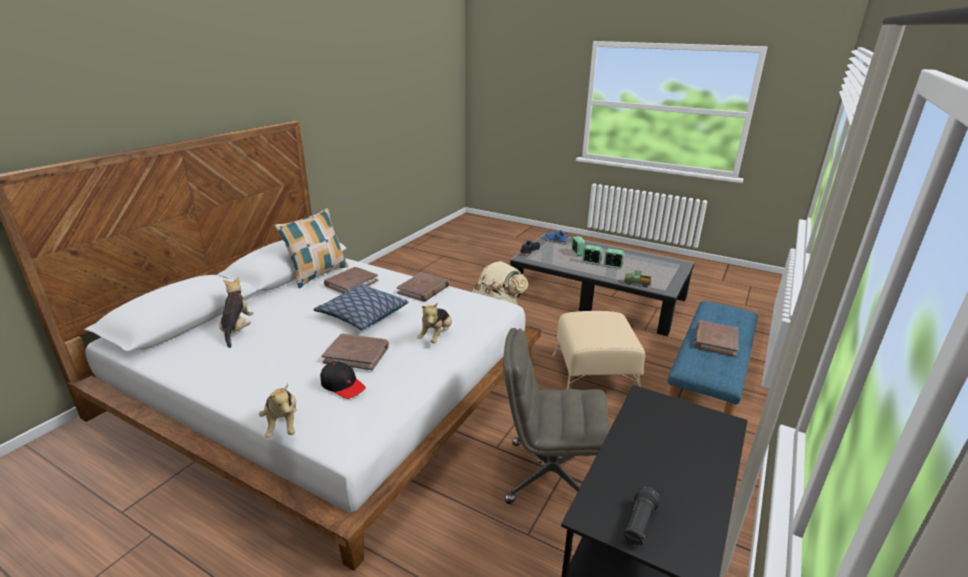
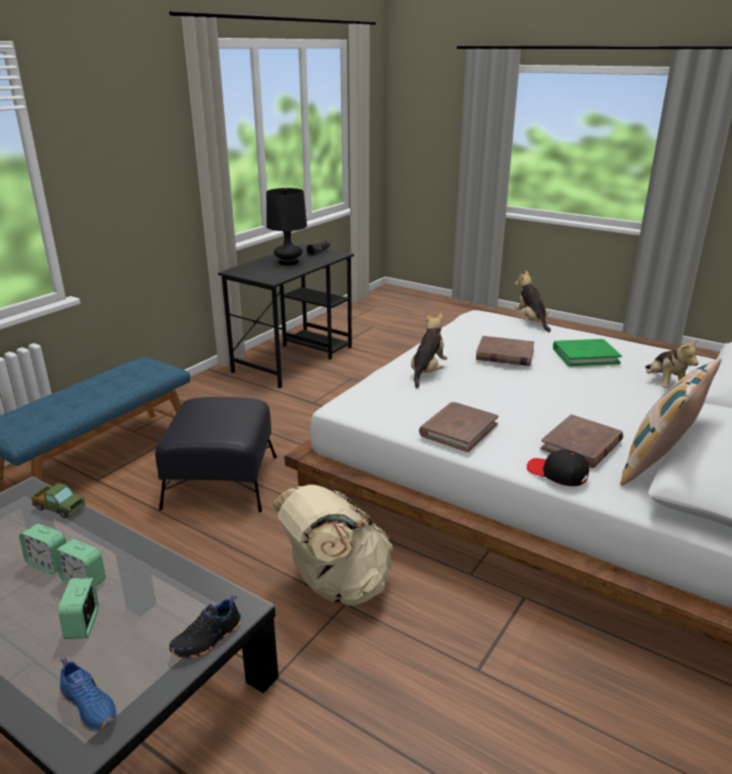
camera: 175 degrees left, 0 degrees up
(276, 355) = (585, 355): none -> green book
(343, 385) = (501, 333): black cap -> black cap (557, 474)
(362, 315) = (527, 395): pillow -> none
(549, 476) = (323, 402): grey office chair -> none
(595, 374) = (220, 482): beige ottoman -> black ottoman
(666, 466) = (288, 262): none -> black table lamp
(715, 340) = (99, 388): brown book -> none

